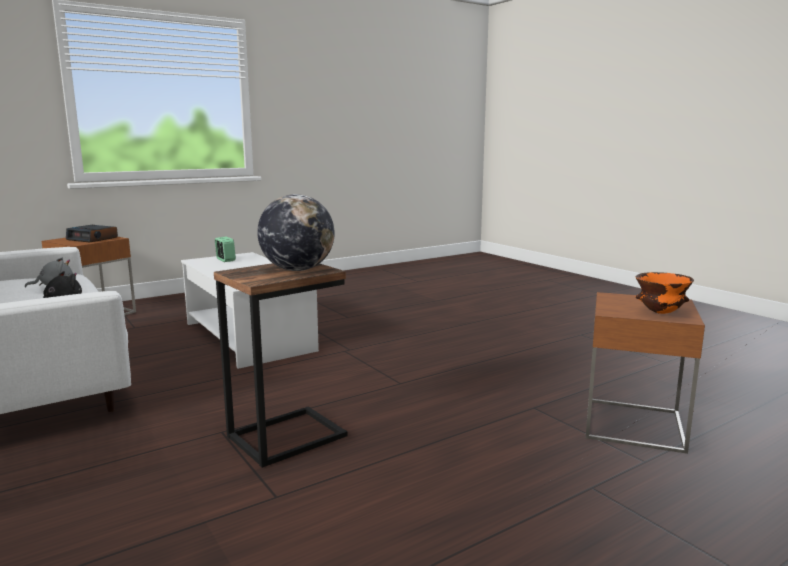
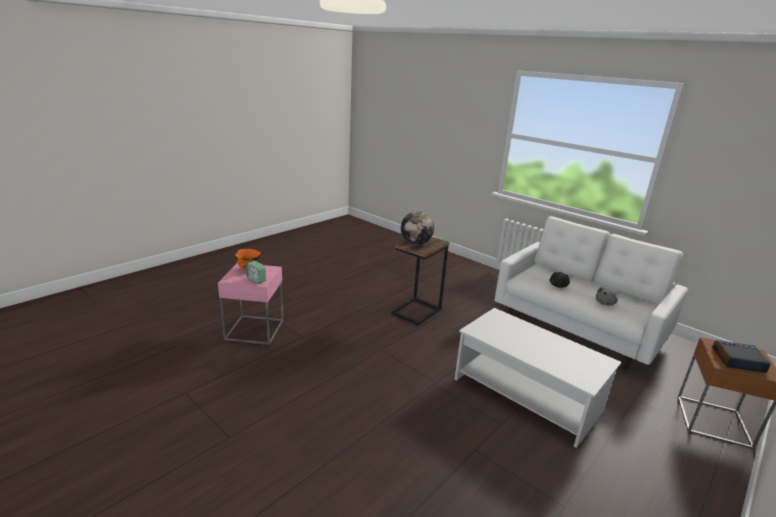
camera: 165 degrees right, 10 degrees up
(225, 260) = (581, 364): alarm clock -> alarm clock (256, 280)
(633, 424) = (255, 330): brown side table -> pink side table

